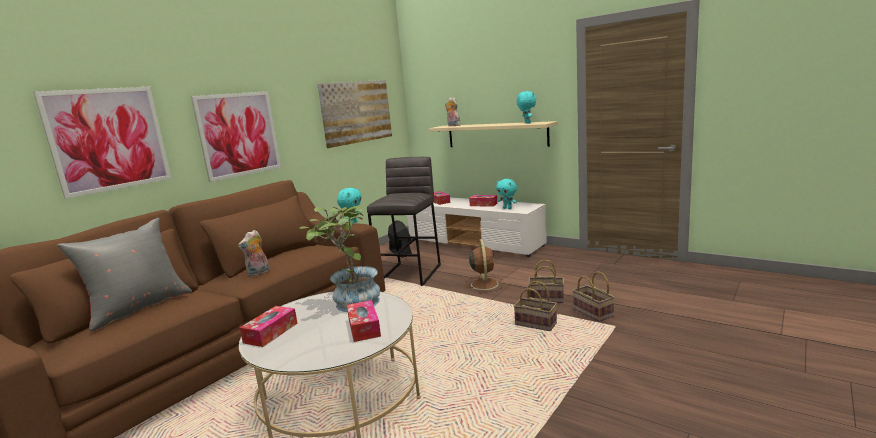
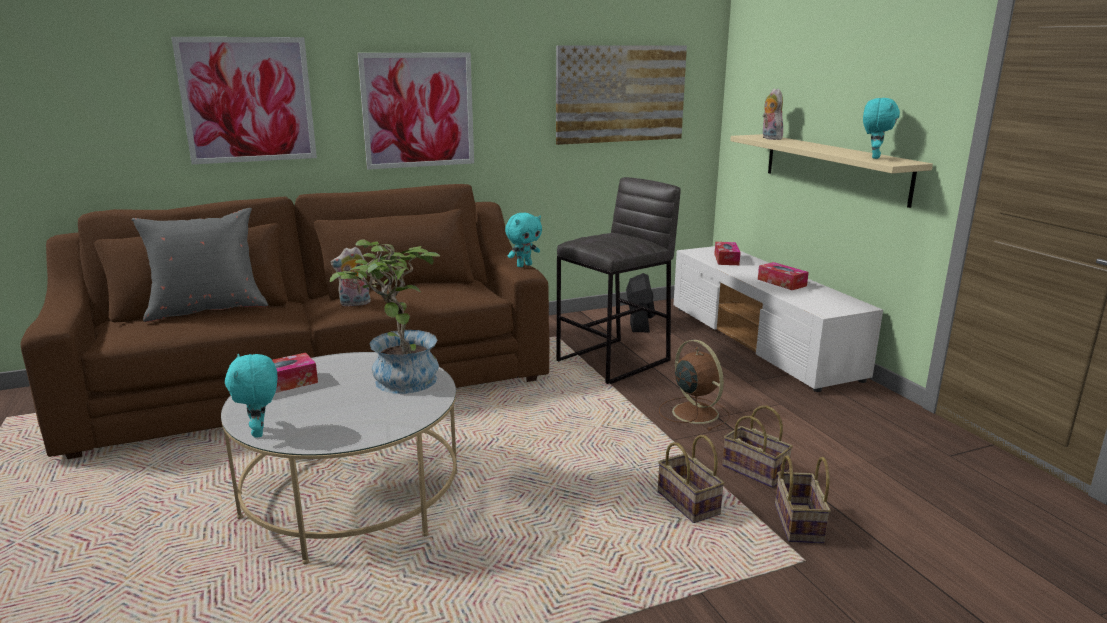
camera: 30 degrees right, 5 degrees up
(364, 327) = (365, 416): tissue box -> none
(484, 284) = (693, 412): brown fan -> brown fan turned 60 degrees counterclockwise
(507, 208) = (808, 300): turquoise plush toy -> turquoise plush toy (260, 432)

